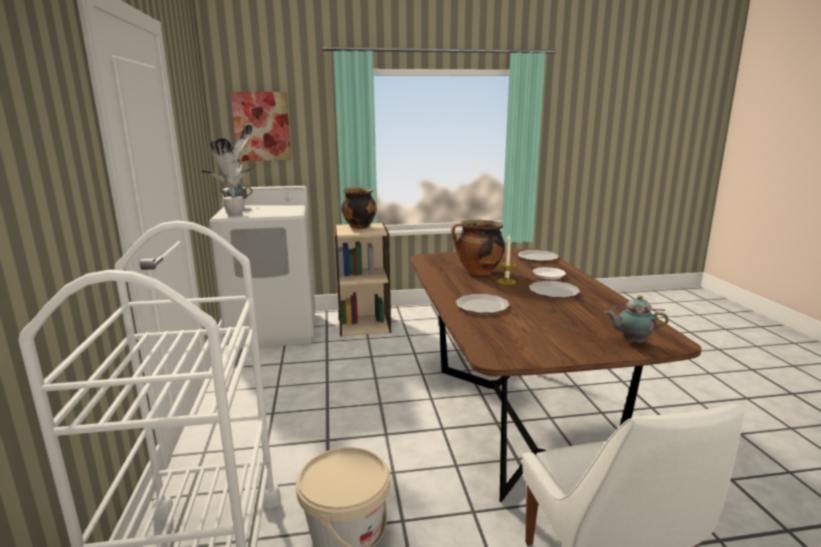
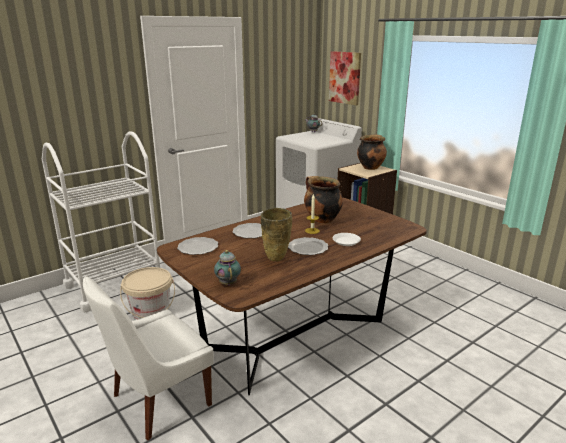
camera: 60 degrees right, 5 degrees up
(237, 214) = (293, 137): potted plant -> none
(538, 257) = (394, 231): plate -> plate (198, 248)
(575, 309) = (276, 259): none -> beige vase

